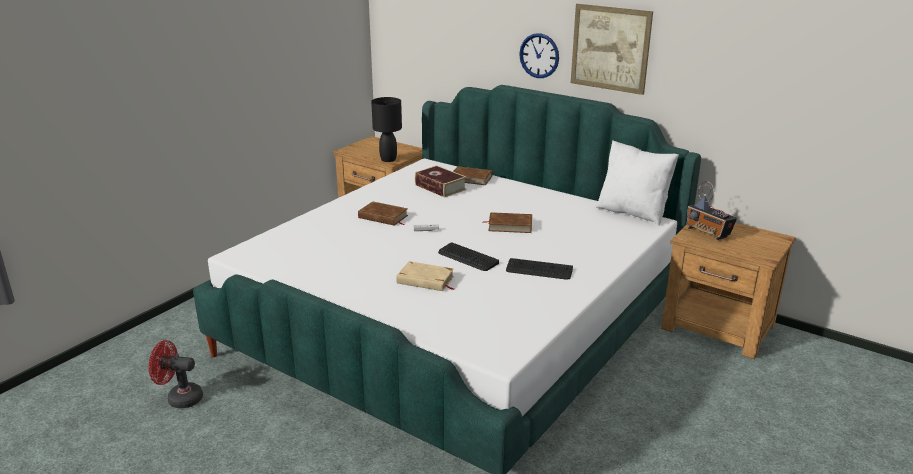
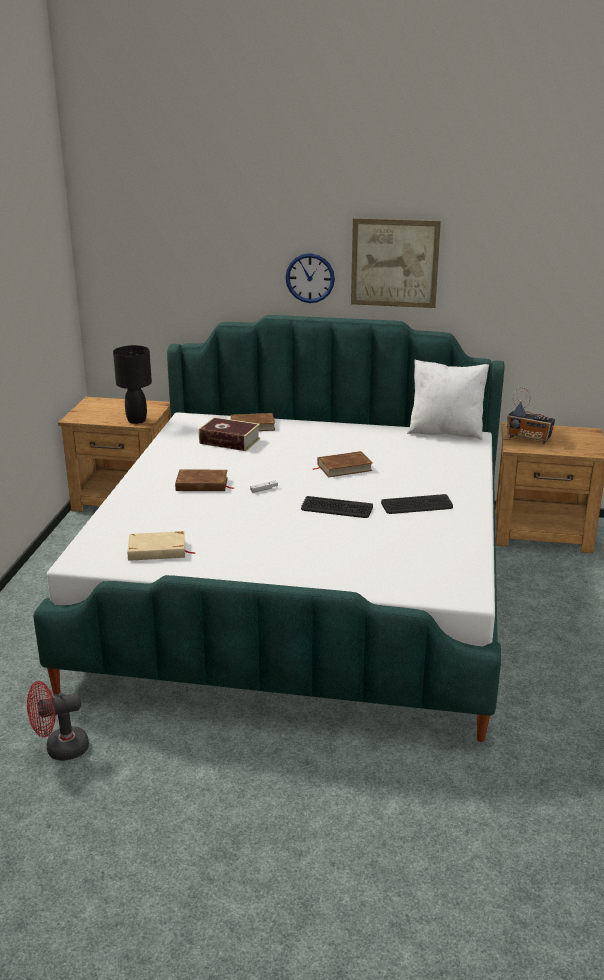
camera: 25 degrees left, 0 degrees up
(425, 280) = (319, 540): beige book -> beige book (157, 550)

